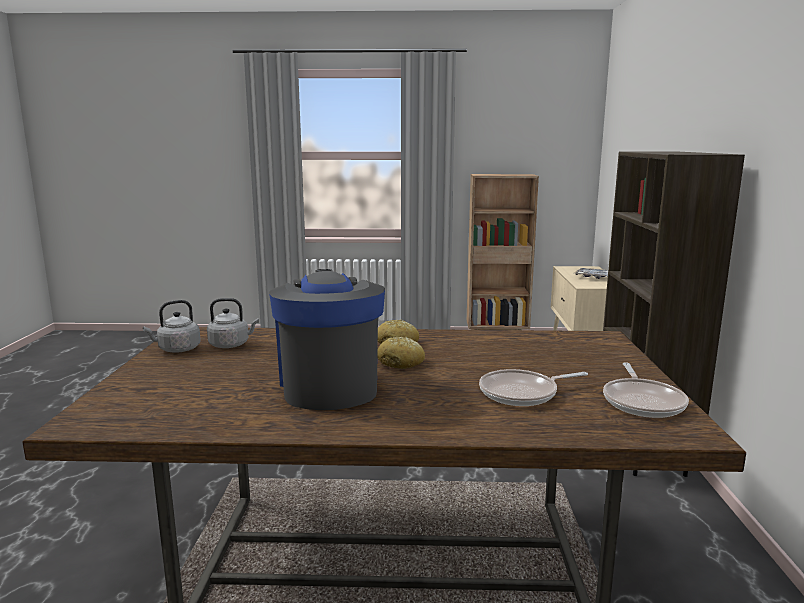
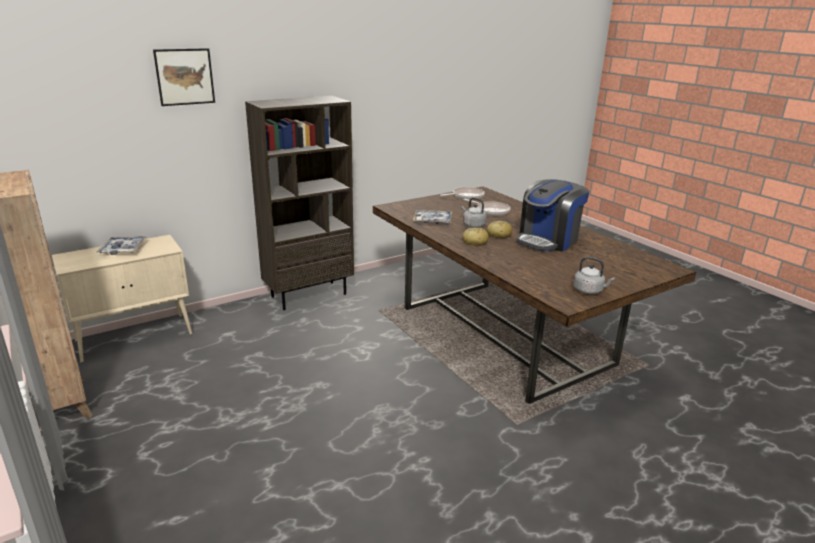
camera: 125 degrees left, 10 degrees up
(231, 345) = (554, 279): grey kettle -> grey kettle (473, 225)
(510, 343) = (432, 221): none -> tray
(665, 119) = (185, 77): none -> picture

